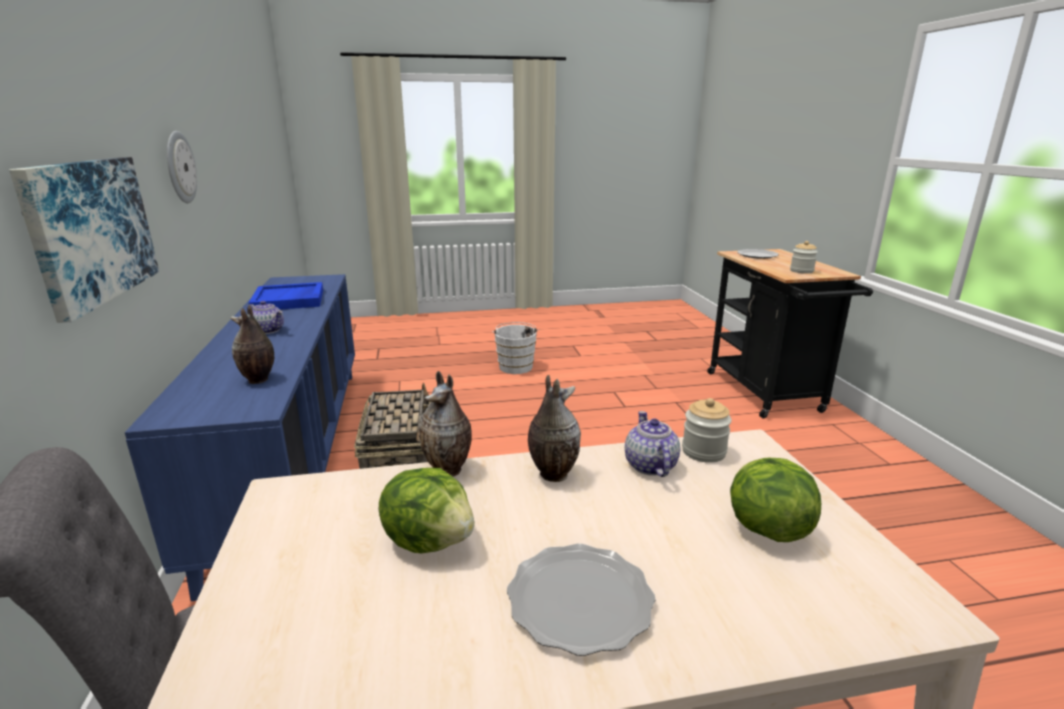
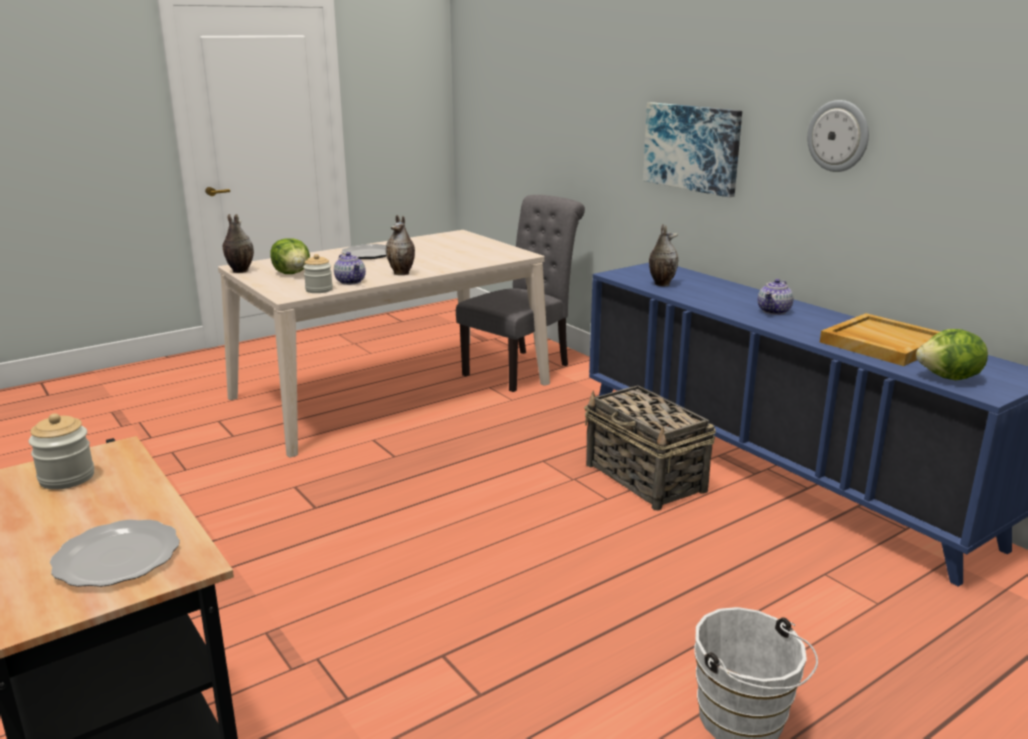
camera: 155 degrees right, 0 degrees up
(268, 330) = (774, 311): teapot -> teapot turned 60 degrees counterclockwise
(289, 300) = (881, 343): blue tray -> beige tray
(430, 540) = (437, 255): lettuce -> lettuce (949, 378)
(449, 470) = (456, 268): vase -> vase (239, 271)

